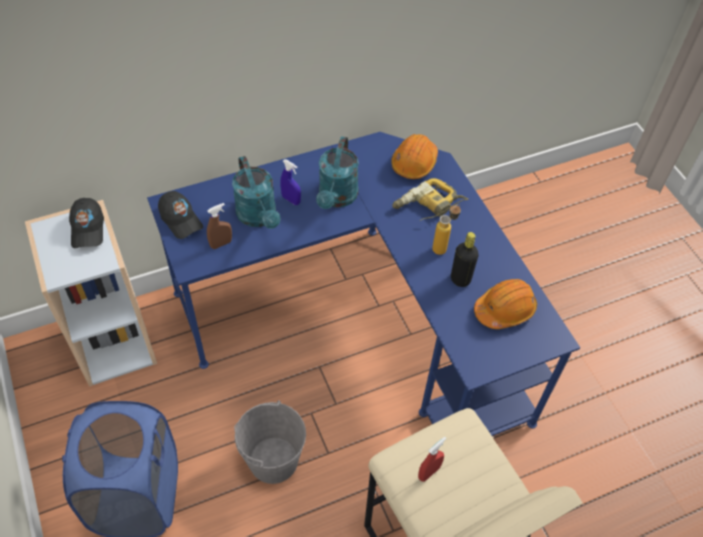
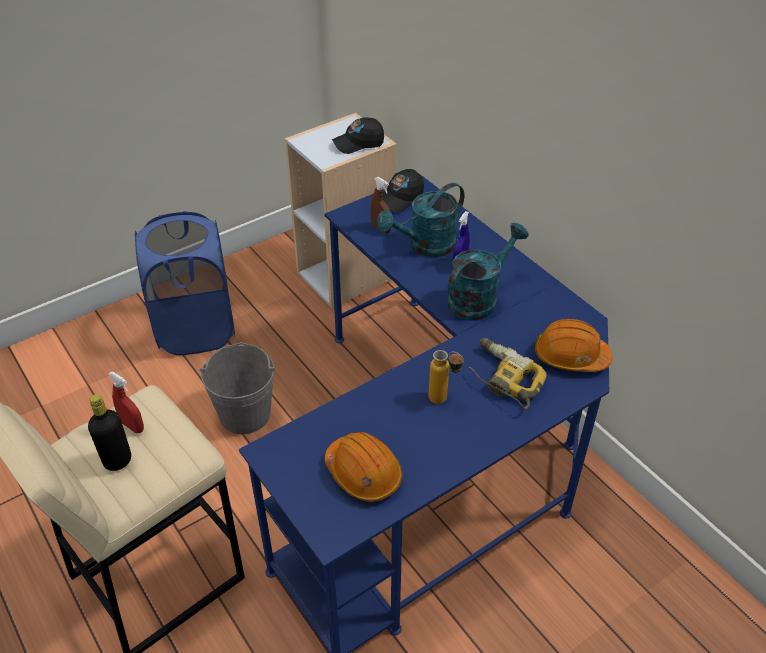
camera: 80 degrees right, 10 degrees down
(336, 198) = (478, 298): turquoise watering can -> turquoise watering can turned 135 degrees clockwise
(460, 279) = (398, 423): black bottle -> black bottle (117, 461)

